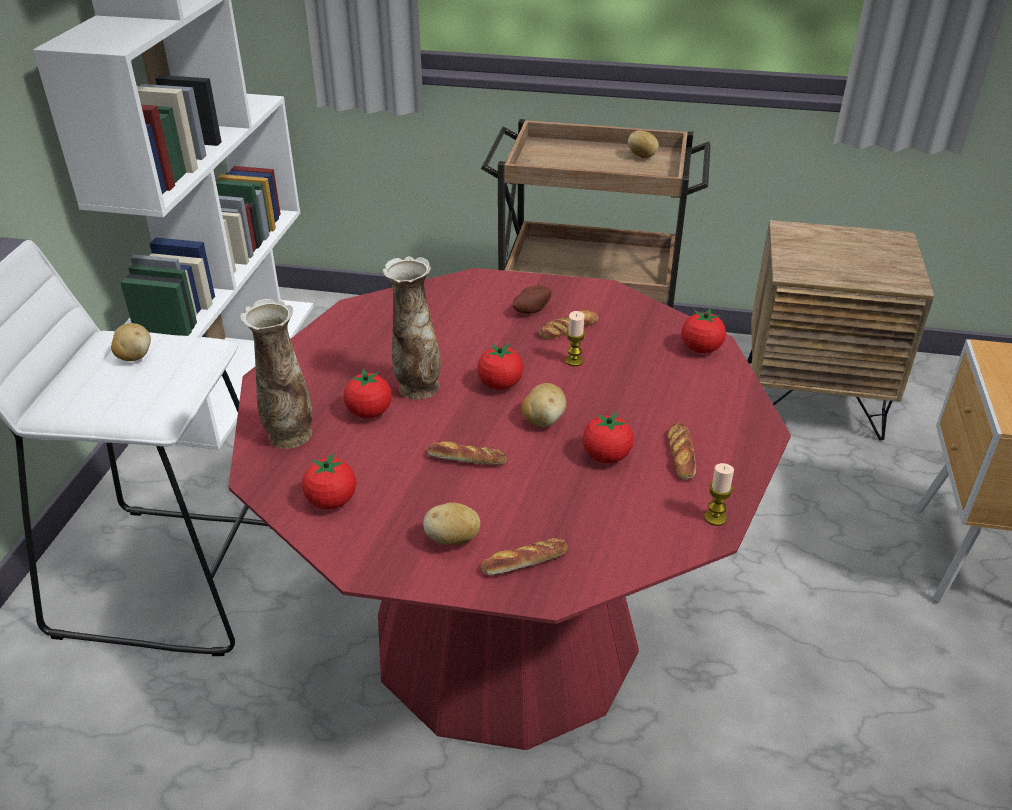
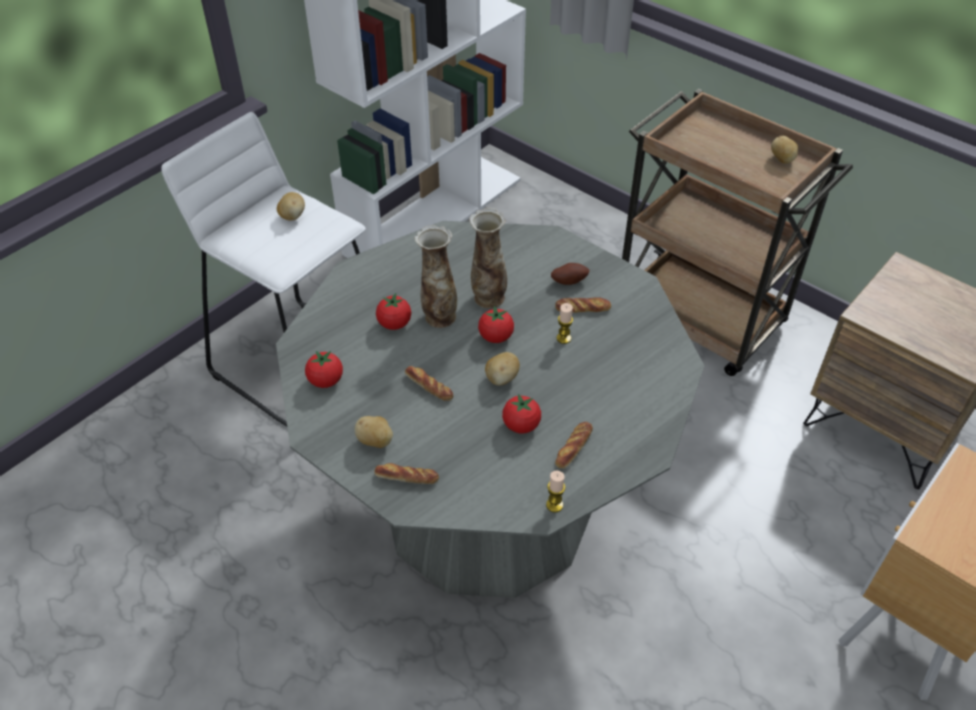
camera: 30 degrees right, 10 degrees up
(289, 436) = (334, 321): vase -> vase (488, 298)
(505, 633) = (487, 506): red dining table -> grey dining table
(701, 349) = (668, 366): tomato -> none

